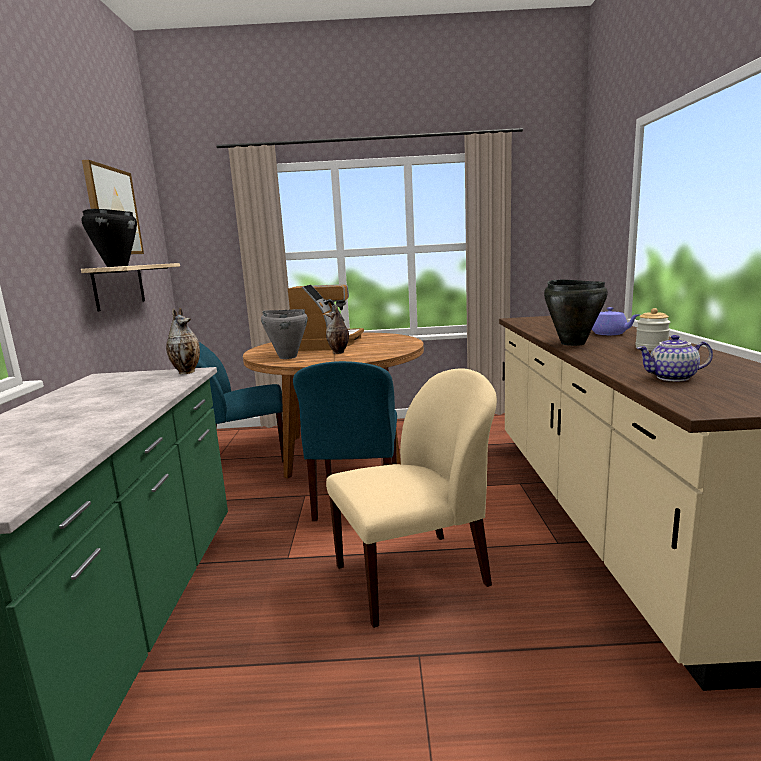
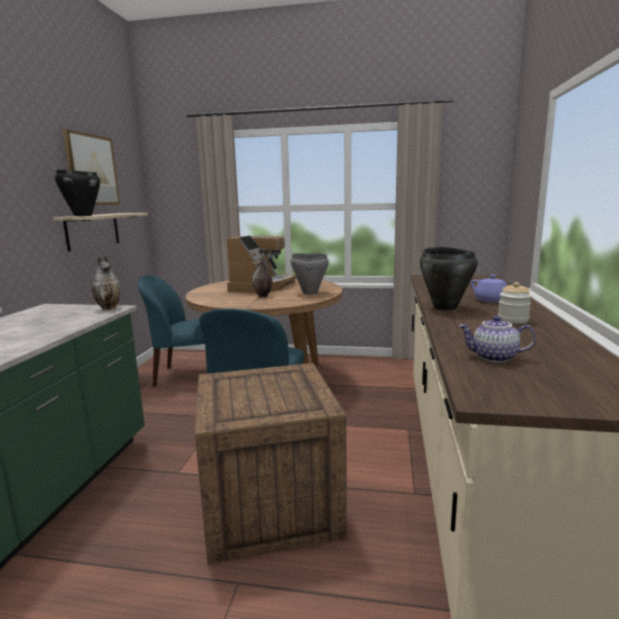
camera: 10 degrees right, 0 degrees up
(287, 357) = (219, 297): grey cooking pot -> grey cooking pot (309, 293)
(414, 575) = (272, 505): beige chair -> crate

